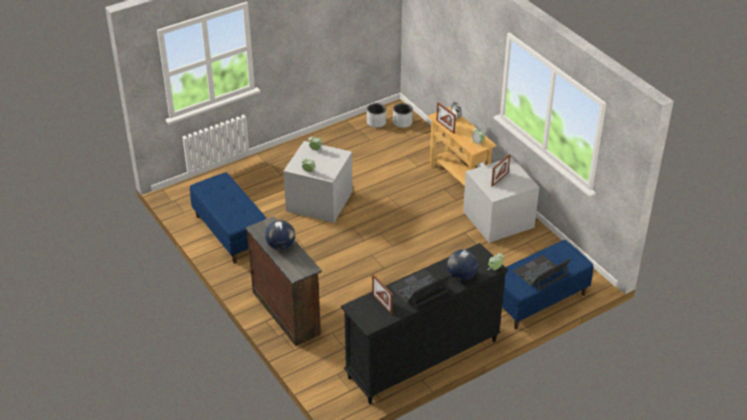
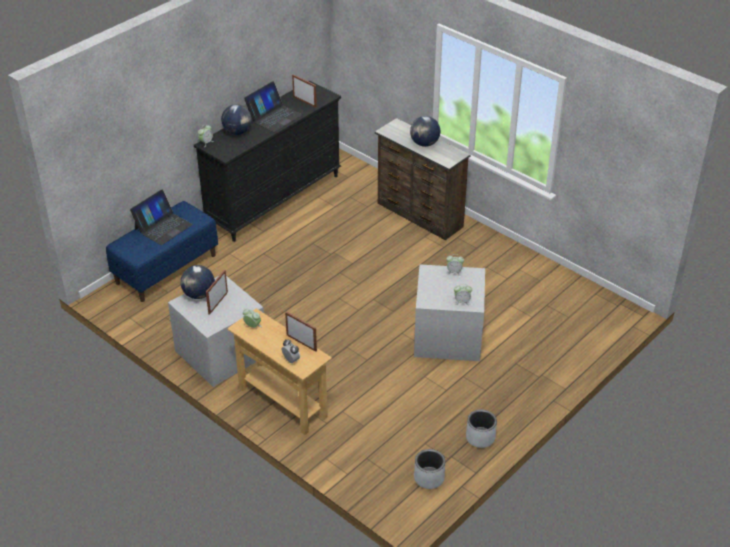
camera: 165 degrees right, 0 degrees up
(230, 233) = (526, 280): blue bench -> none
(402, 122) = (389, 486): grey planter -> grey planter (480, 438)
(514, 188) = (198, 294): none -> globe

